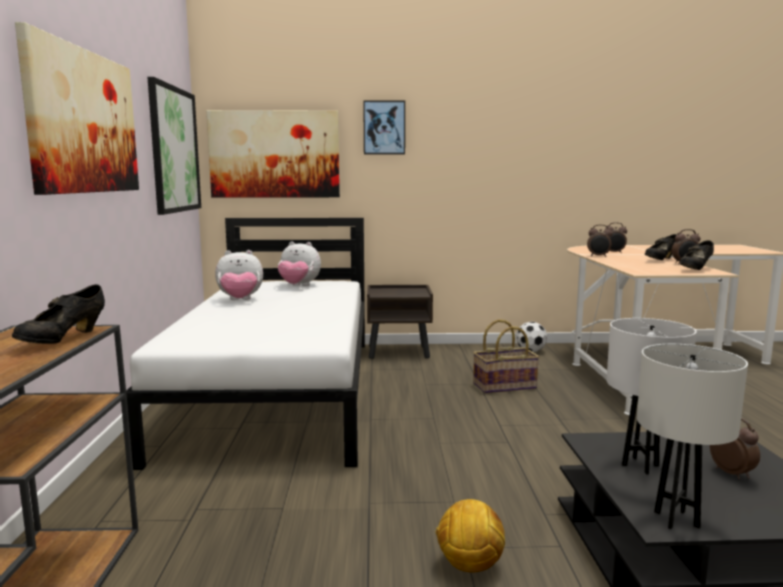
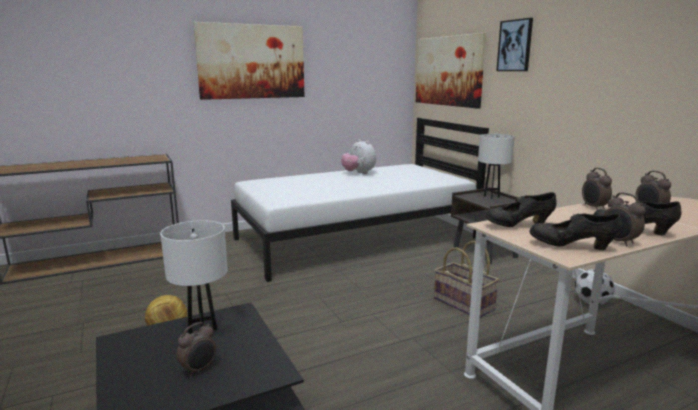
camera: 65 degrees right, 5 degrees up
(63, 340) = (143, 161): black shoe -> black shoe (518, 225)
(174, 150) = (372, 70): picture -> none
(299, 286) = (421, 174): plush toy -> none
(676, 519) = (122, 346): white table lamp -> white table lamp (491, 196)

